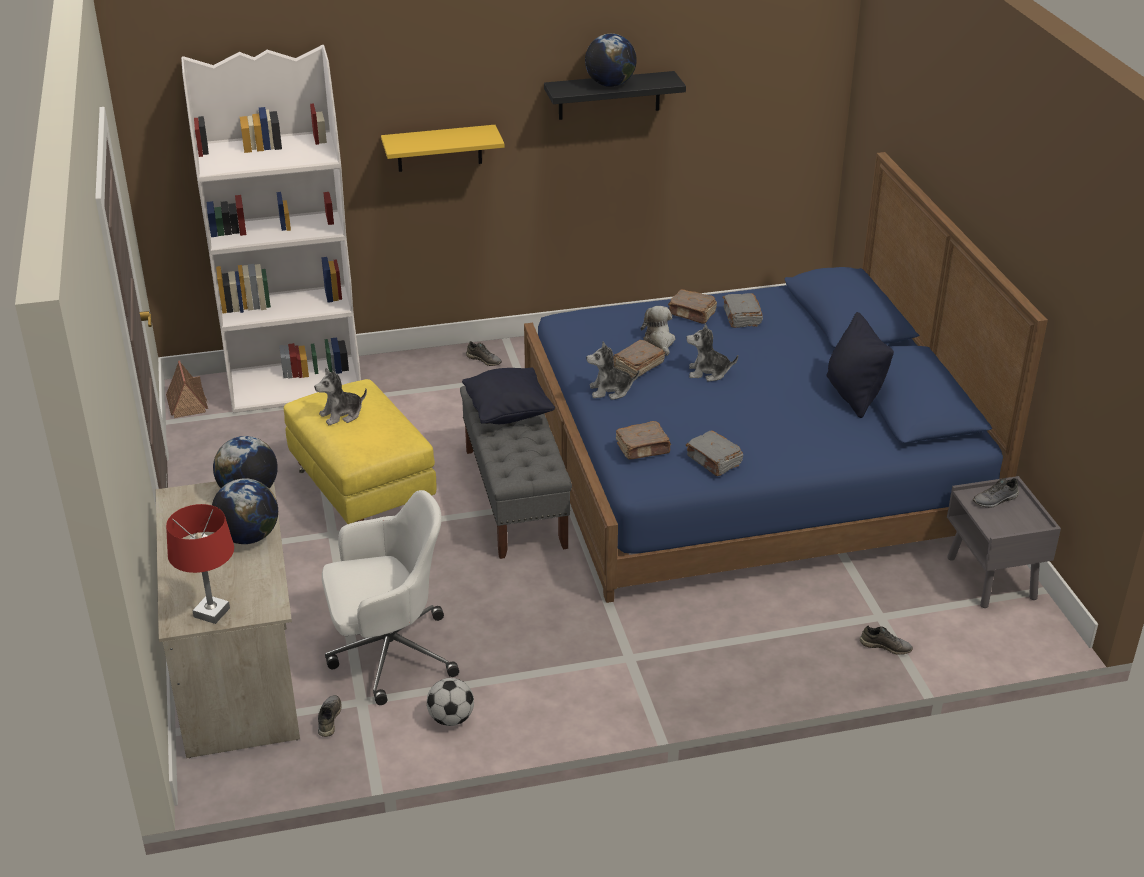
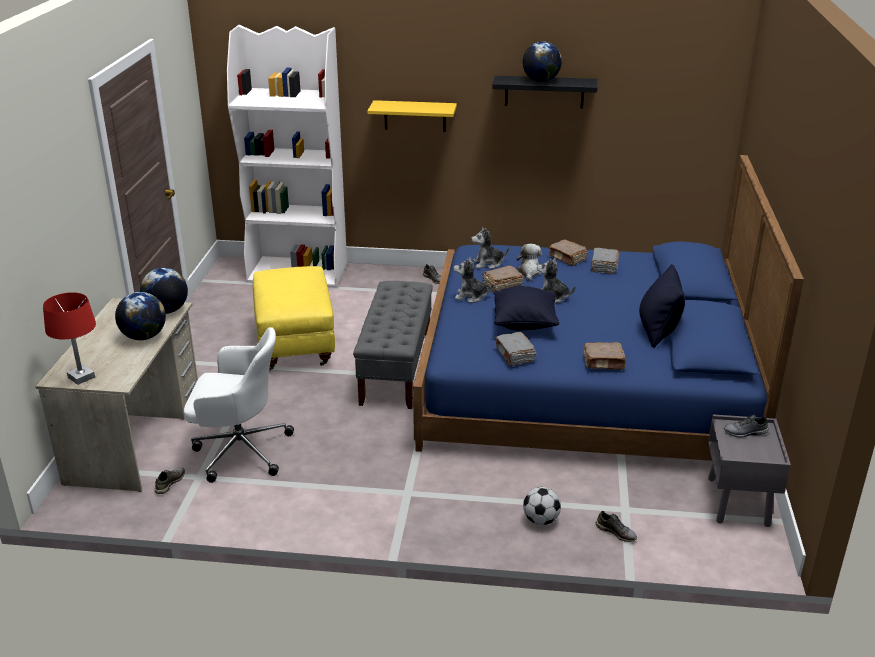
camera: 20 degrees right, 5 degrees down
(187, 404) = (222, 272): toy house -> none
(342, 414) = (282, 283): plush toy -> plush toy (488, 263)
(451, 718) = (251, 503): football -> football (541, 520)
(508, 413) = (399, 303): black pillow -> black pillow (524, 324)
(643, 449) = (467, 337): brown book -> brown book (604, 363)

